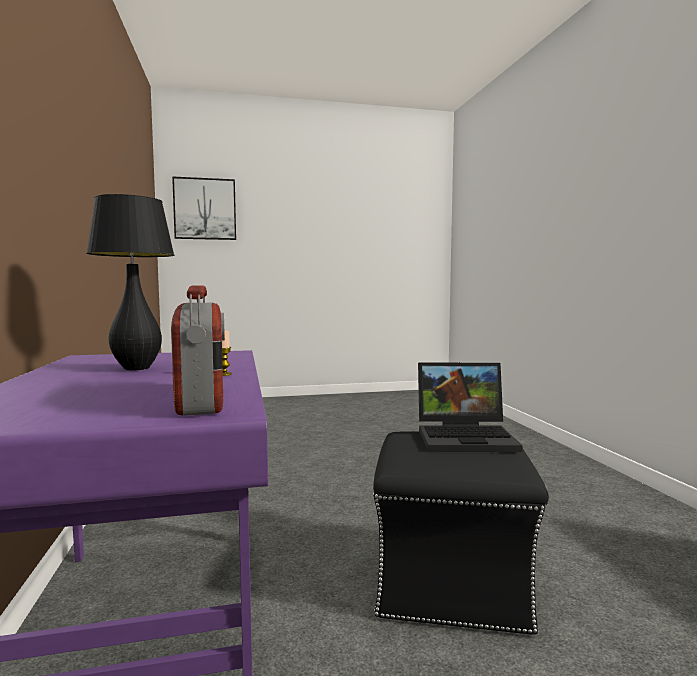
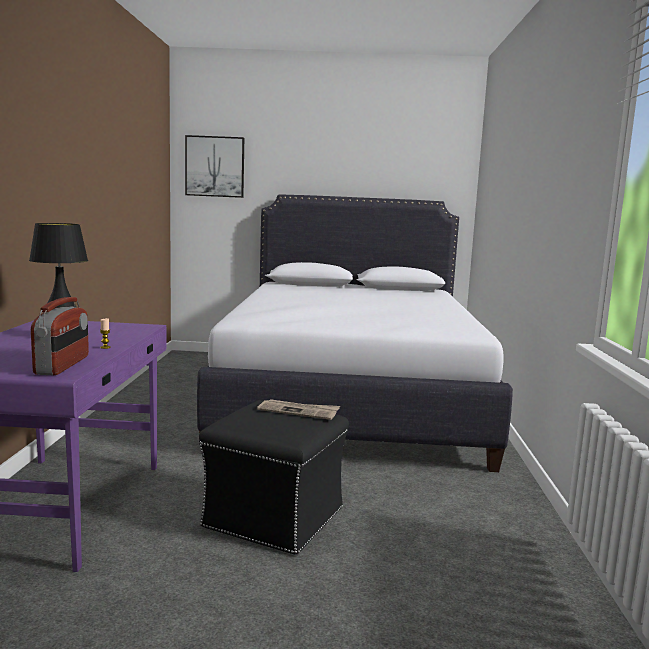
camera: 15 degrees right, 5 degrees up
(386, 428) = (350, 399): none -> white bed
(467, 437) = (299, 411): laptop -> newspaper

